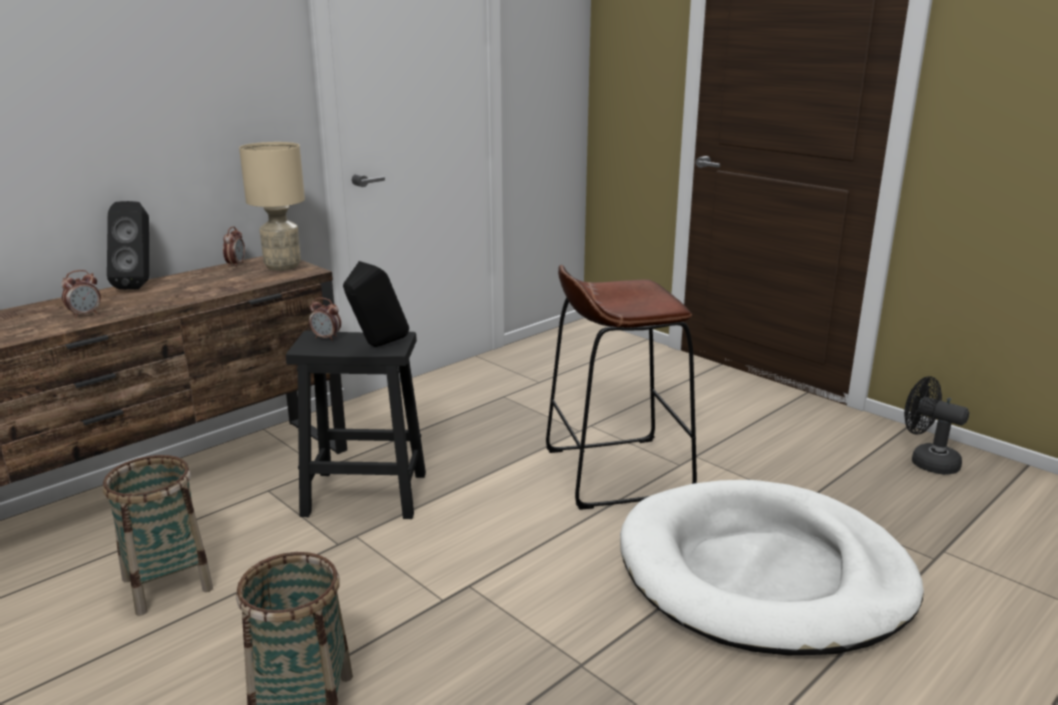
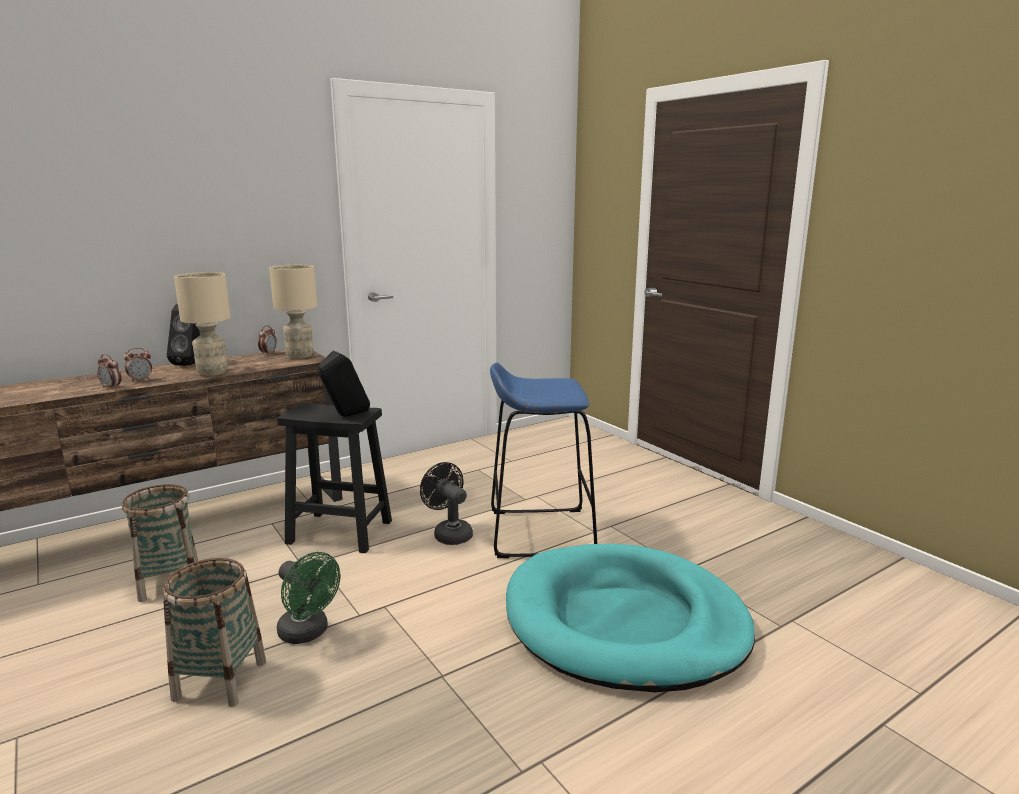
camera: 10 degrees right, 5 degrees down
(181, 297) = (213, 372): none -> beige table lamp
(326, 338) = (313, 408): alarm clock -> alarm clock (111, 388)
(388, 631) = (308, 633): none -> green fan
(616, 472) = (540, 532): brown stool -> blue stool
(763, 574) = (624, 622): white dog bed -> turquoise dog bed
(926, 461) = (809, 546): black fan -> black fan (449, 533)

